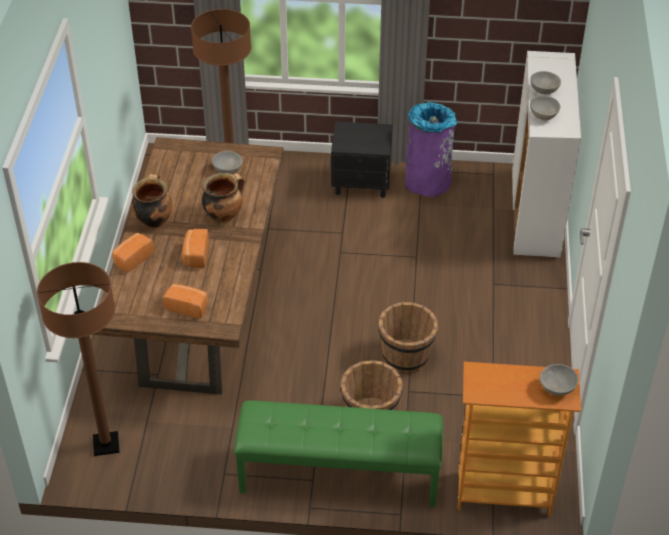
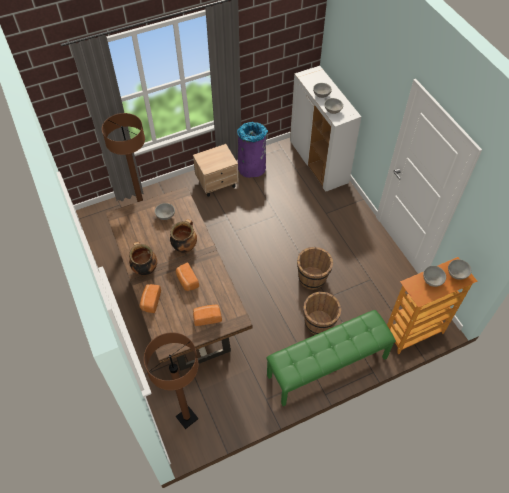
camera: 30 degrees left, 10 degrees up
(362, 183) = (217, 183): black nightstand -> beige nightstand
(512, 381) = (432, 280): none -> grey bowl

